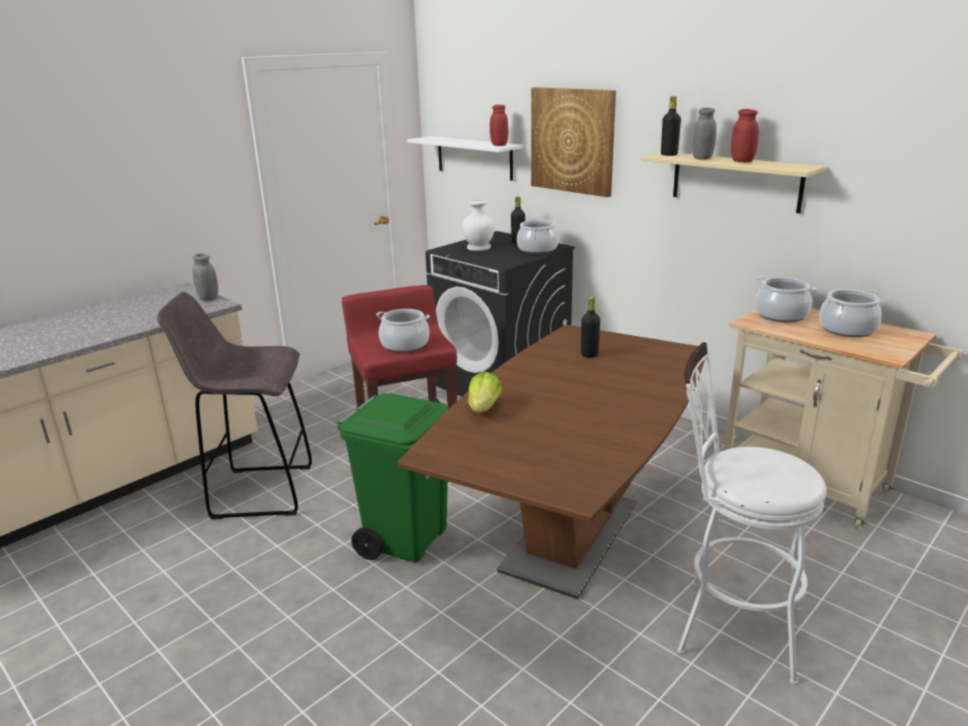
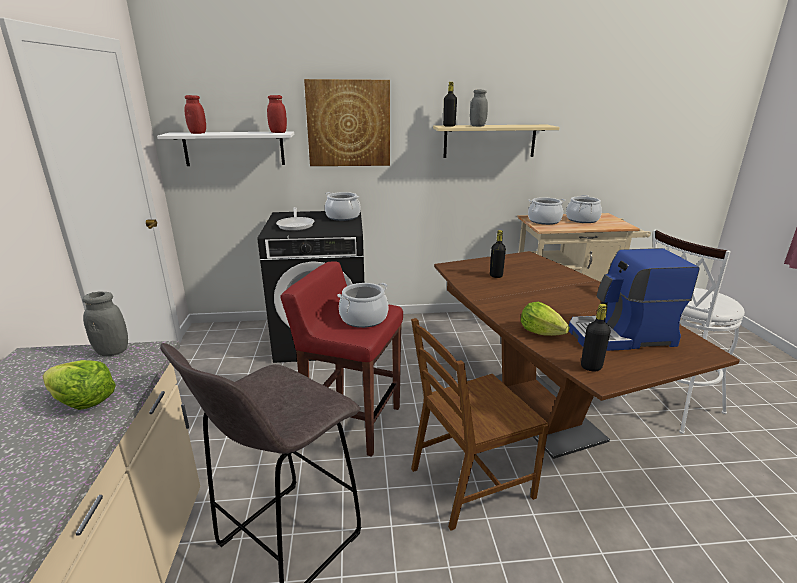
camera: 50 degrees left, 0 degrees up
(154, 315) = (82, 401): none -> lettuce
(406, 539) = (470, 482): green trash can -> brown chair
(479, 247) = (296, 225): white vase -> frying pan
(518, 242) = (315, 216): black bottle -> black bottle (591, 367)
(540, 444) = (621, 336): none -> coffee machine
(742, 161) = (503, 125): red jar -> red jar (198, 133)

